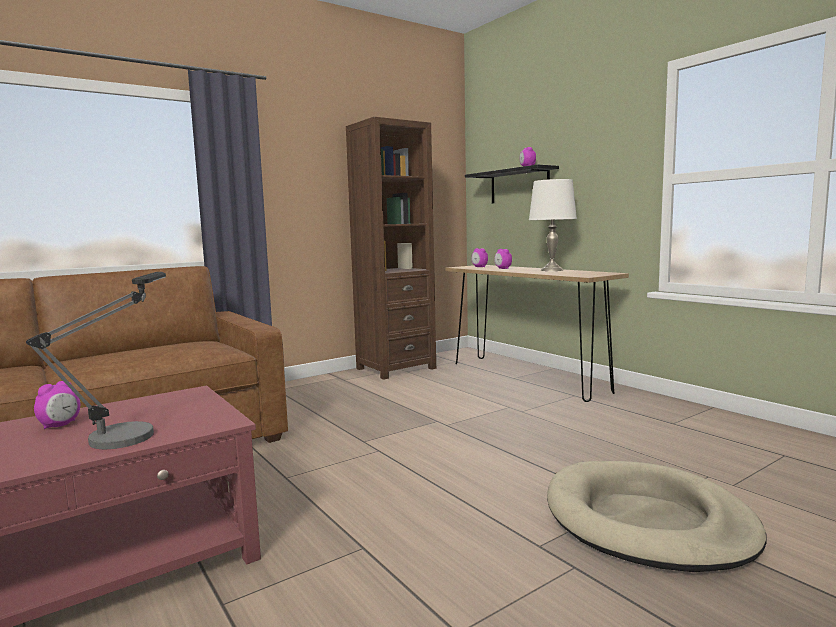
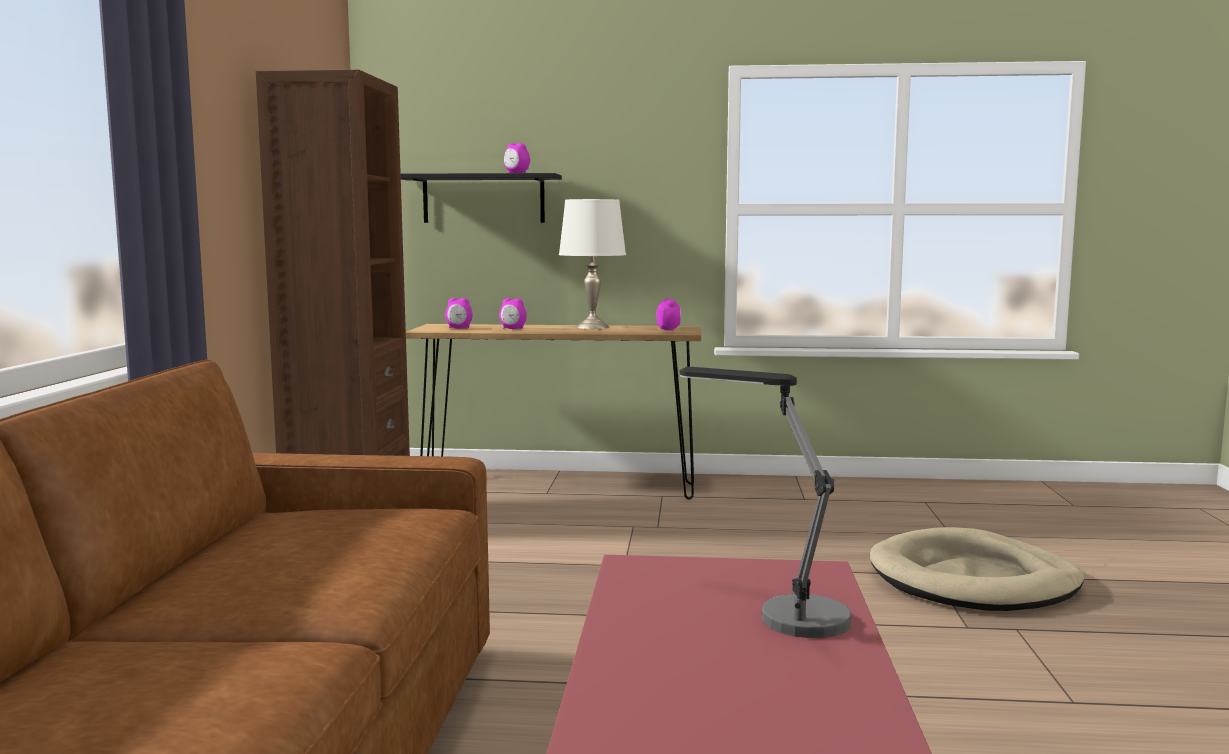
camera: 50 degrees left, 0 degrees up
(60, 425) = (675, 646): alarm clock -> alarm clock (669, 330)

